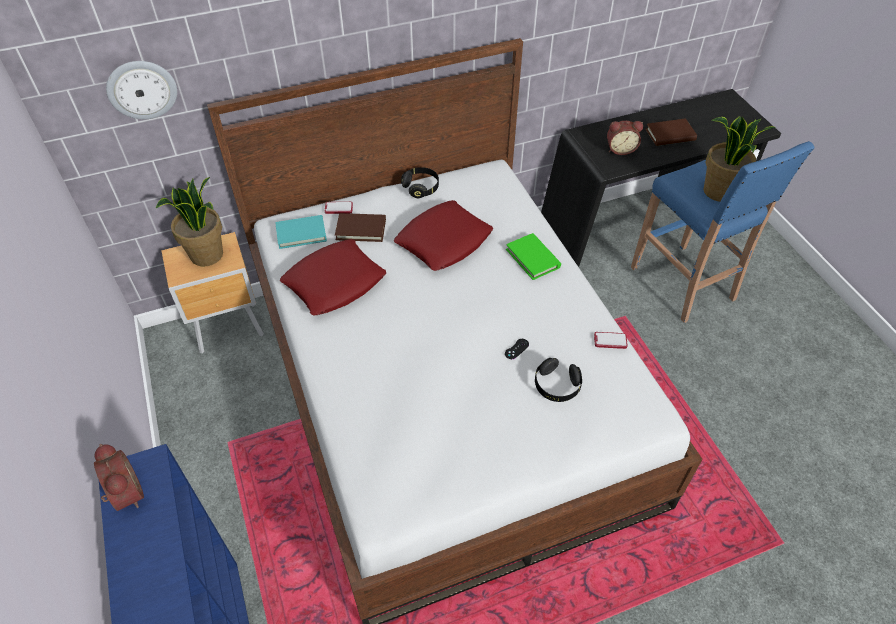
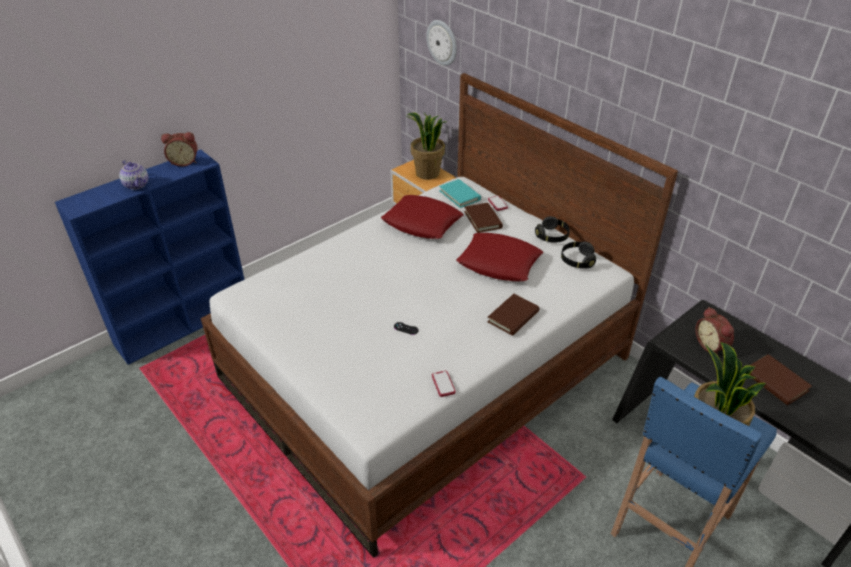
camera: 70 degrees right, 10 degrees down
(124, 494) = (184, 162): alarm clock -> alarm clock turned 45 degrees clockwise
(153, 578) = (136, 184): none -> teapot
(533, 258) = (513, 317): green book -> brown book
(556, 386) = (377, 359): black headphones -> black headphones (577, 260)

